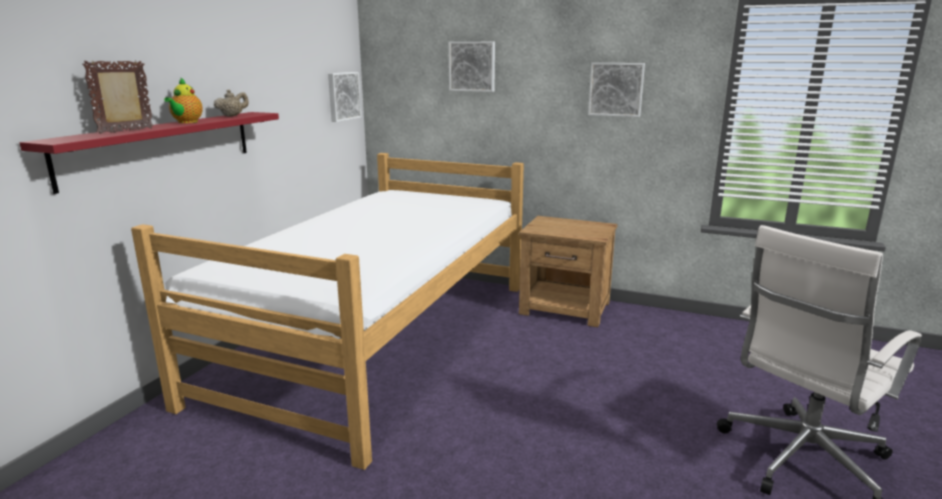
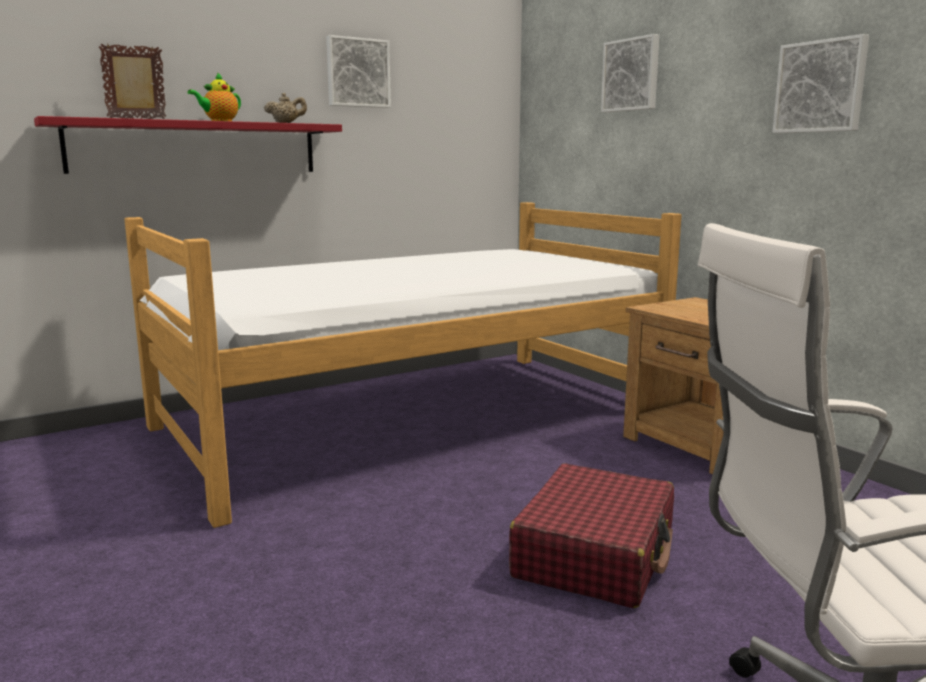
camera: 35 degrees right, 5 degrees down
(343, 96) = (481, 125): picture -> picture (357, 73)
(598, 395) = (595, 554): none -> red suitcase

